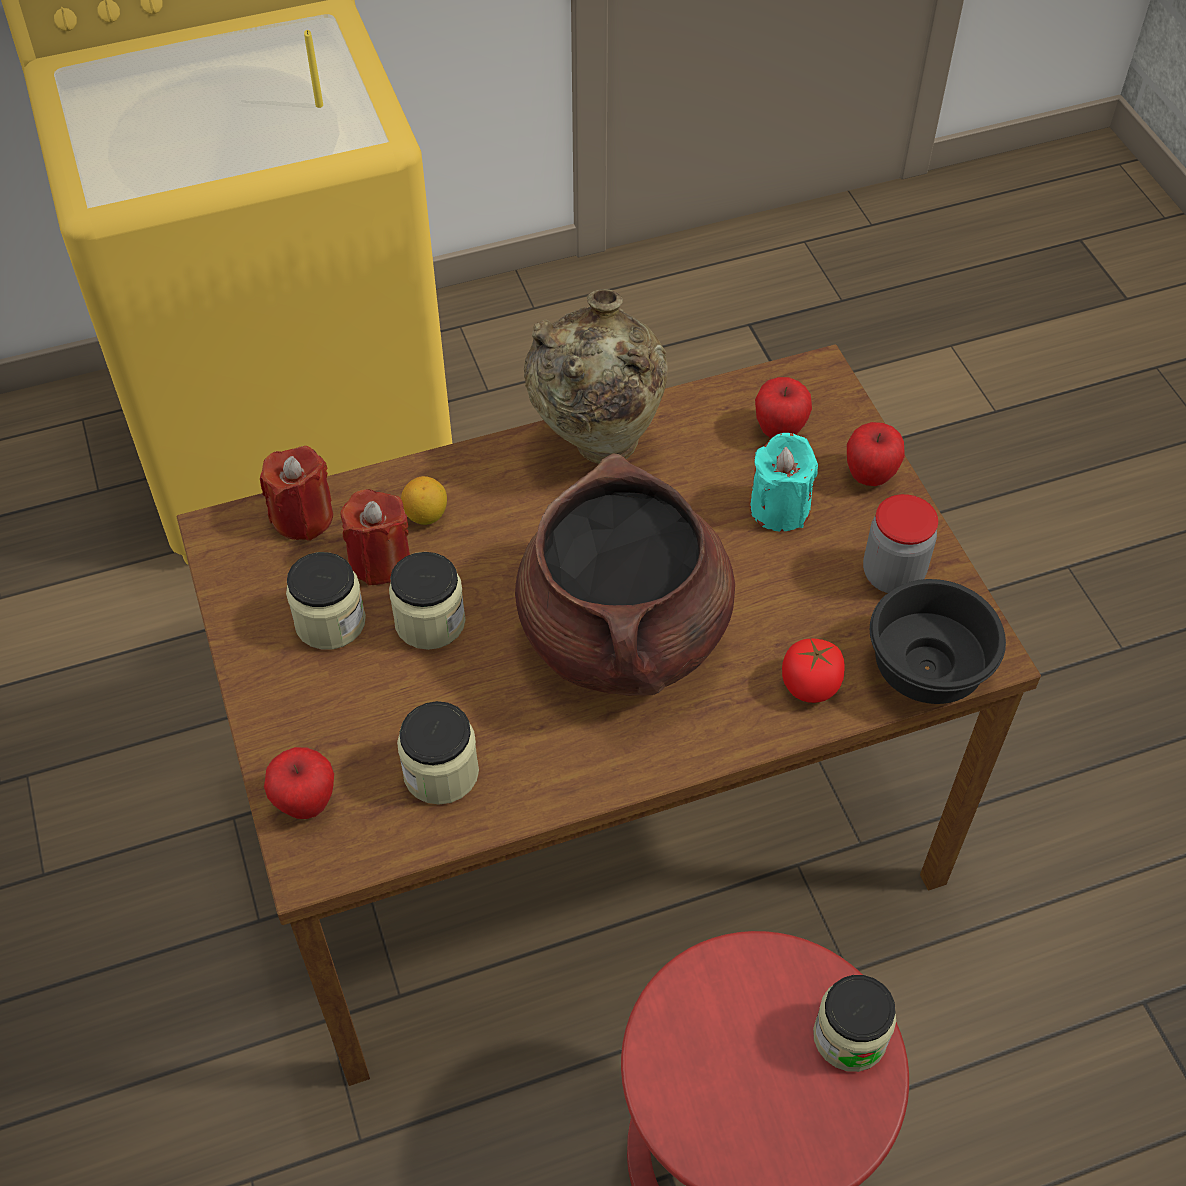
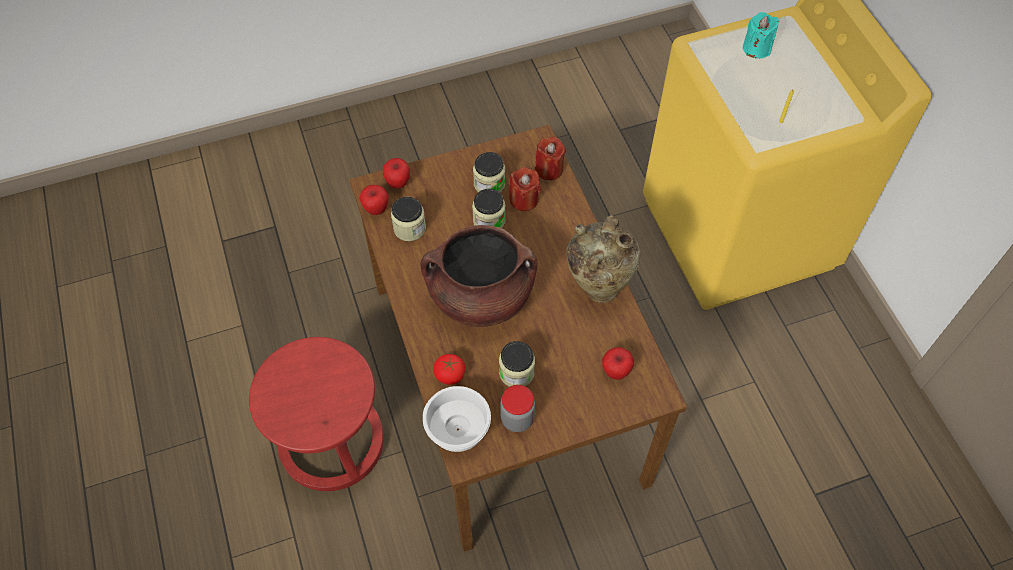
camera: 90 degrees right, 5 degrees up
(426, 515) = (551, 216): lemon -> none
(779, 508) = (560, 368): turquoise candle -> turquoise candle (756, 48)
(849, 1036) = (319, 426): jar -> jar (516, 372)
(870, 476) = (585, 414): apple -> apple (376, 209)
(931, 667) = (458, 431): black bowl -> white bowl

